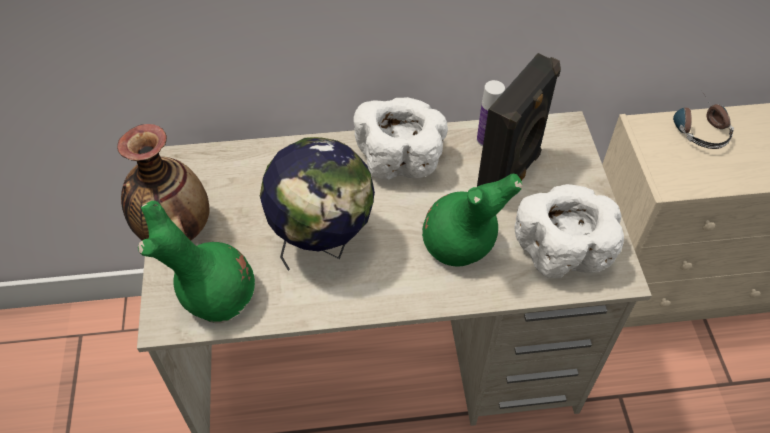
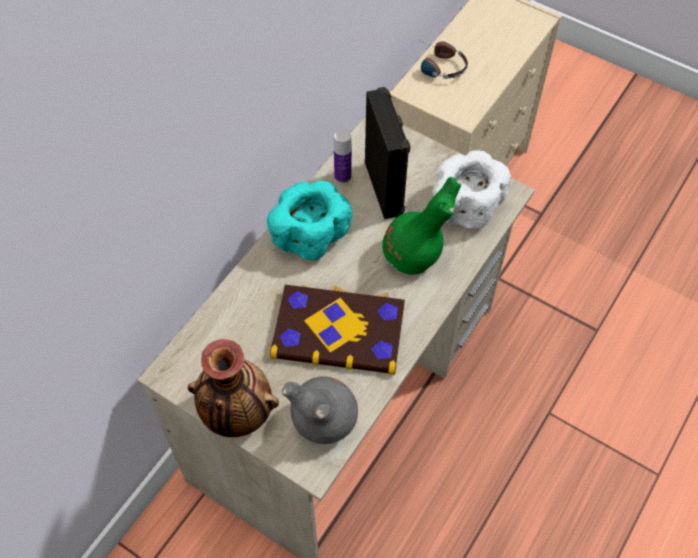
camera: 50 degrees left, 5 degrees up
(216, 296) = (322, 423): green vase -> grey vase
(323, 244) = (339, 329): globe -> book
(400, 159) = (309, 235): white bowl -> turquoise bowl

